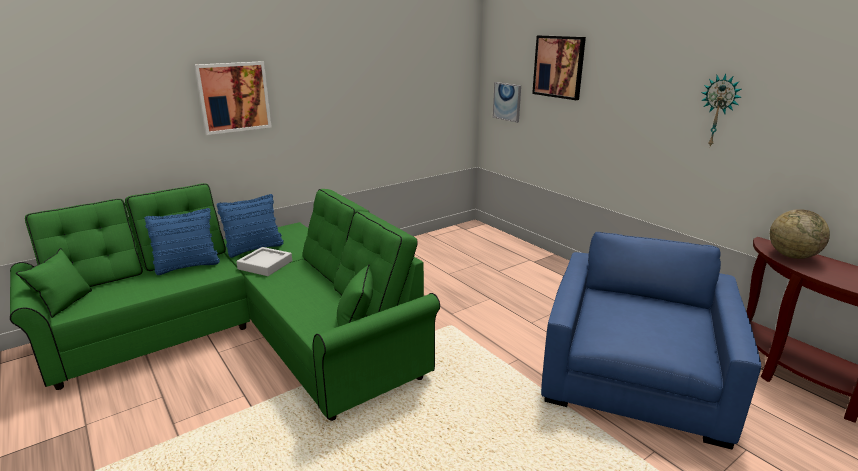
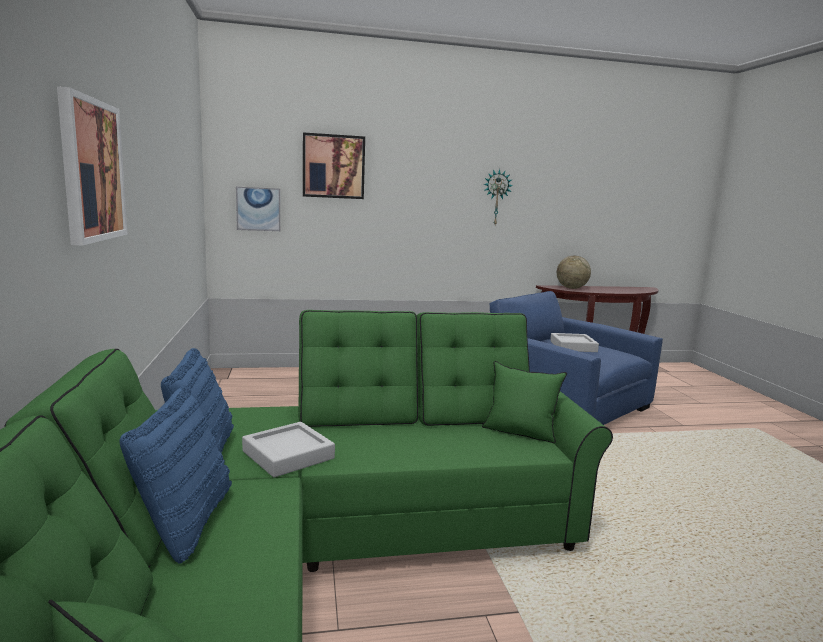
camera: 65 degrees left, 10 degrees down
(641, 315) = (573, 346): none -> grey tray

